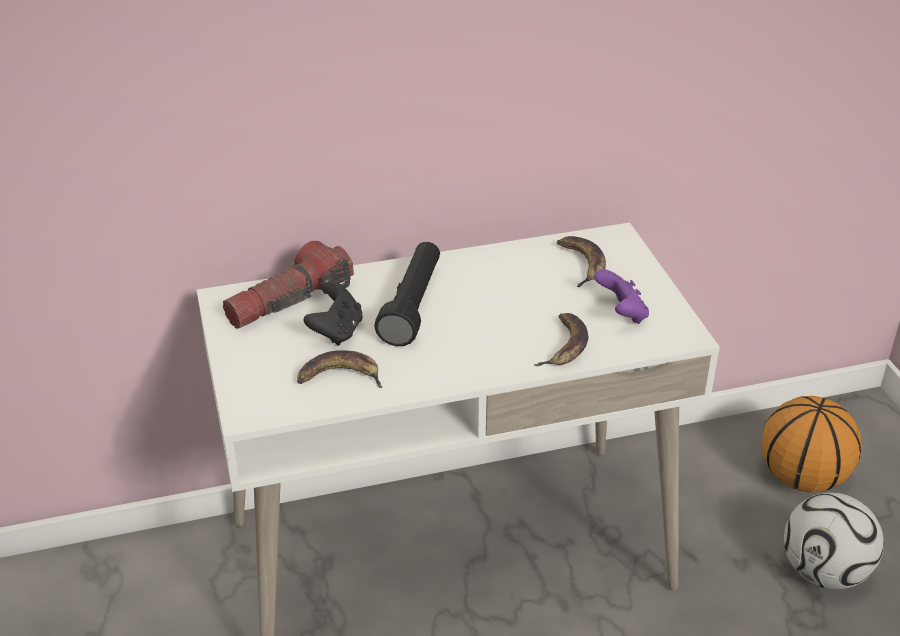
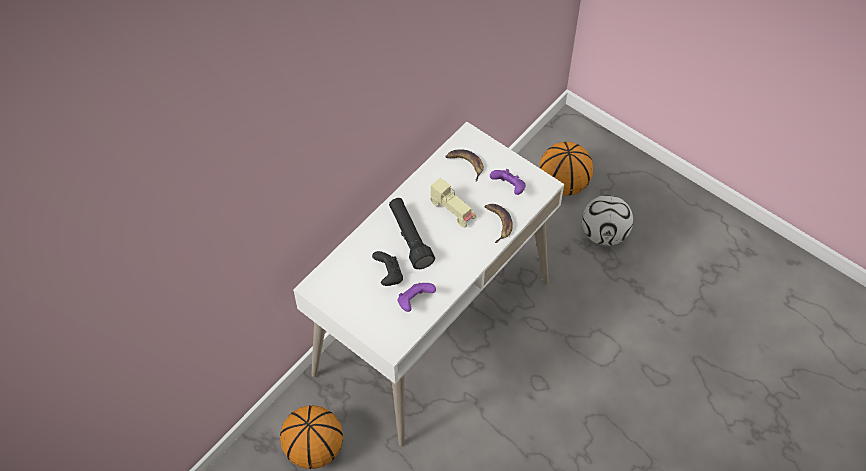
camera: 35 degrees left, 20 degrees up
(151, 611) = (314, 447): none -> basketball
(290, 302) = (348, 270): flashlight -> none
(339, 377) = (414, 301): banana -> purple game controller
(509, 303) = (453, 210): none -> beige toy car

